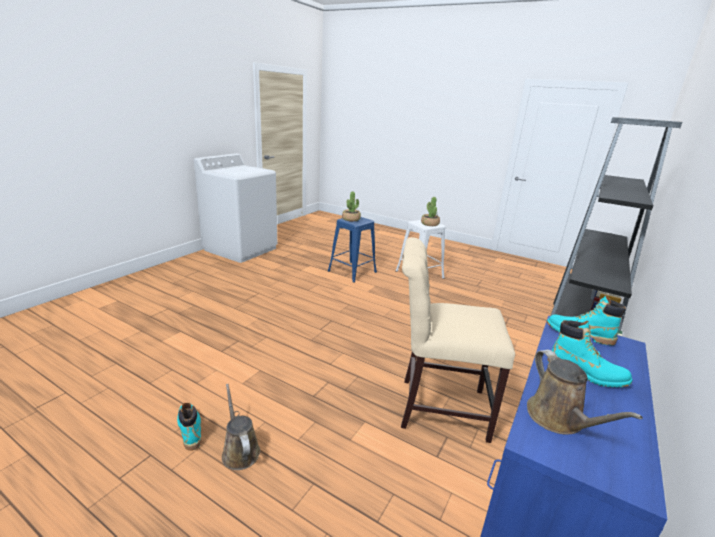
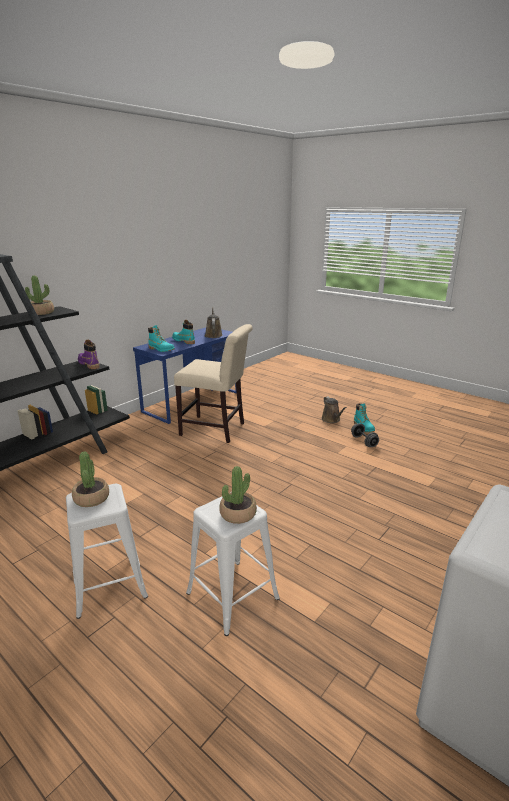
camera: 170 degrees left, 0 degrees up
(210, 393) = (364, 441): none -> grey dumbbell
(352, 271) = (232, 595): blue stool -> white stool
(599, 280) = (89, 364): none -> purple boot
(627, 195) = (41, 312): none -> potted plant

